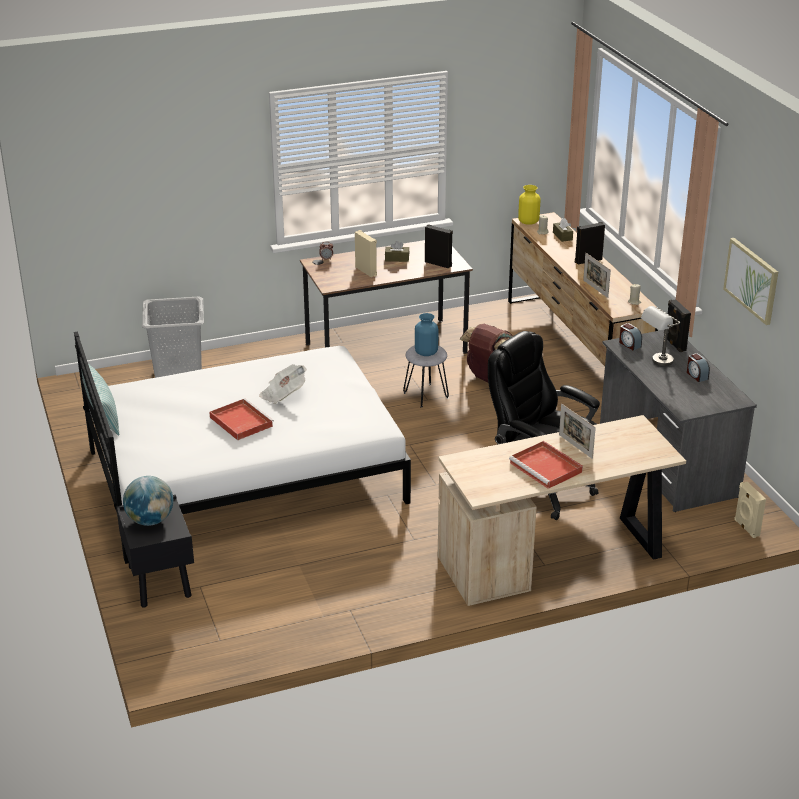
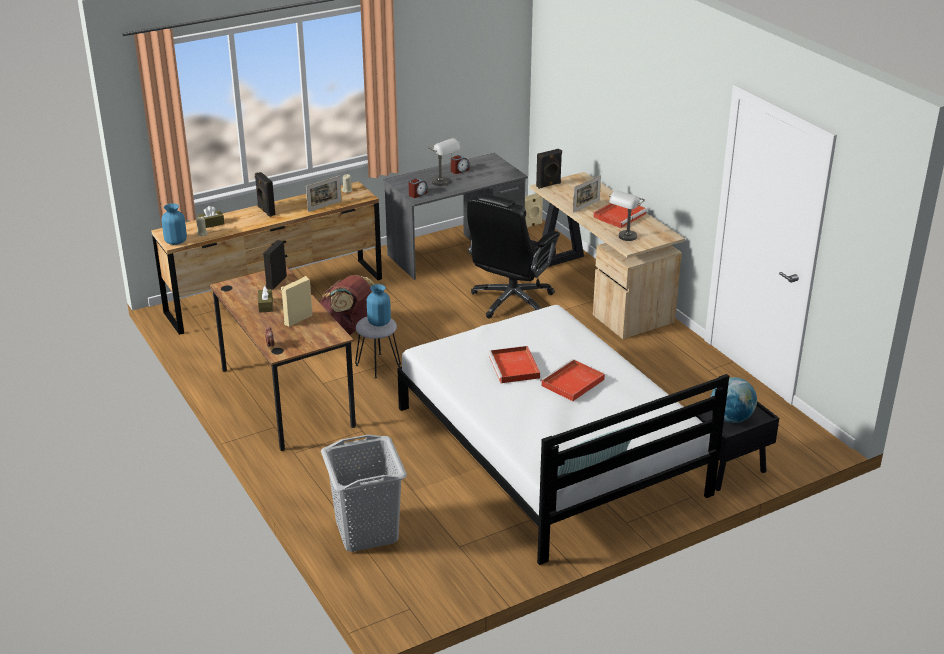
camera: 100 degrees left, 0 degrees up
(283, 395) = (514, 367): newspaper -> red tray
(479, 461) = (625, 239): none -> grey table lamp
(528, 221) = (176, 241): yellow vase -> blue vase
(674, 344) = (412, 178): black speaker -> black speaker (549, 185)
(752, 280) = (436, 88): picture -> none

